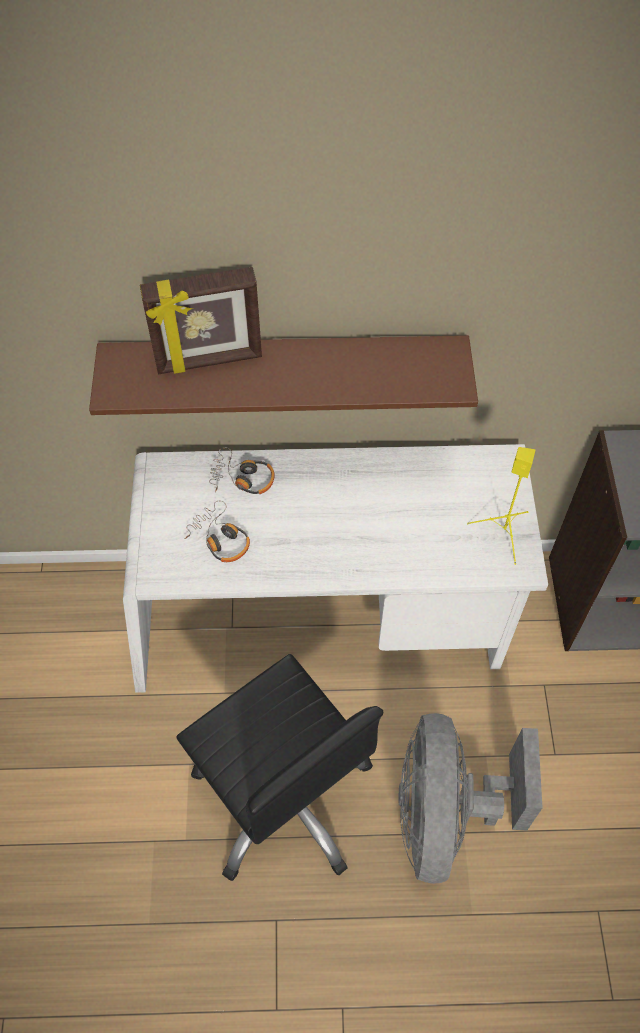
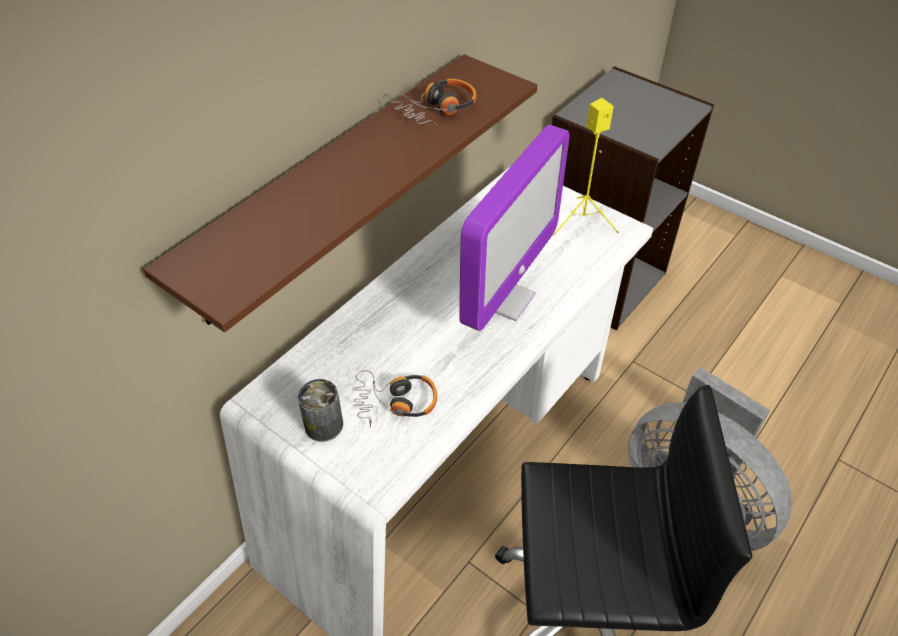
camera: 50 degrees left, 10 degrees down
(169, 514) = (324, 425): none -> can
(209, 361) = (286, 203): picture frame -> none
(242, 478) = (348, 344): headphones -> headphones (436, 110)
(369, 536) = (504, 299): none -> monitor

